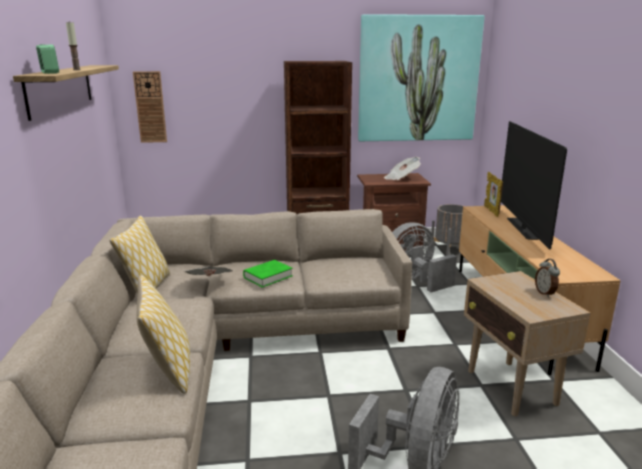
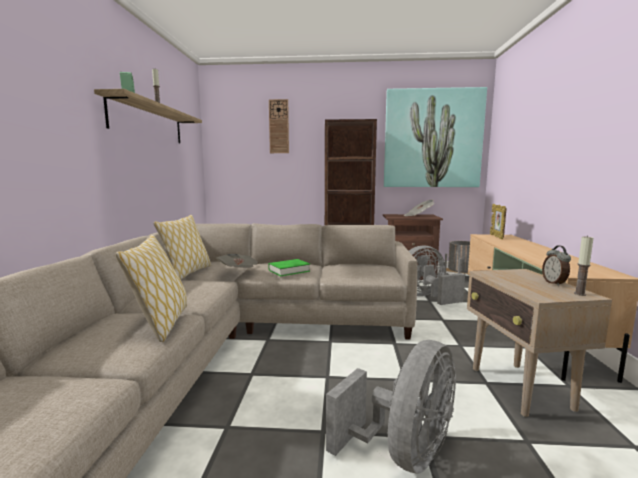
camera: 10 degrees right, 10 degrees down
(150, 107) = (229, 159): wall clock -> wall clock (279, 126)
(522, 228) = (526, 246): television -> none
(565, 307) = (580, 294): none -> candle

